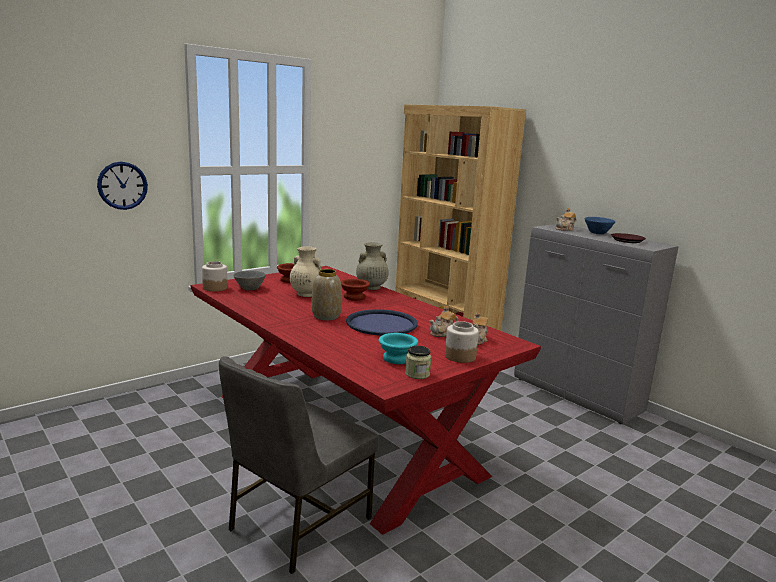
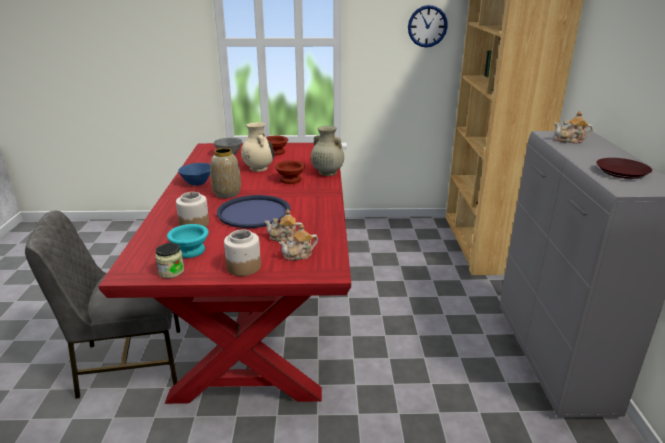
camera: 40 degrees right, 10 degrees up
(122, 185) = (160, 54): wall clock -> wall clock (427, 26)
(214, 288) = (206, 149): jar -> jar (194, 224)
(597, 233) = (607, 152): blue bowl -> blue bowl (196, 183)

